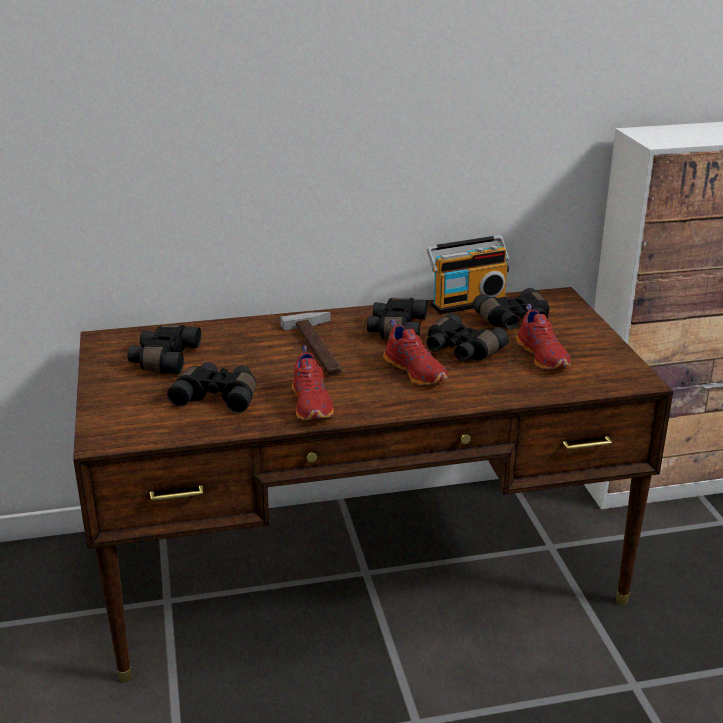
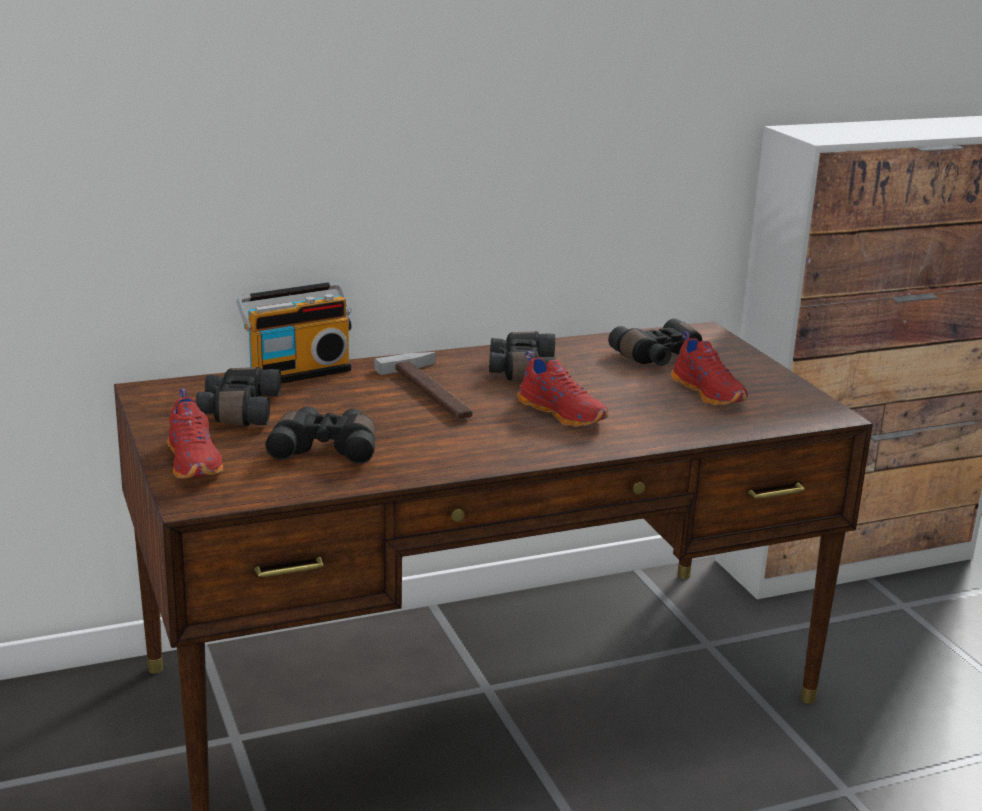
camera: 10 degrees left, 5 degrees down
(312, 404) = (449, 452): red shoe -> red shoe (195, 462)
(460, 351) = (608, 390): black binoculars -> none
(467, 302) = (596, 340): radio -> radio (297, 372)

